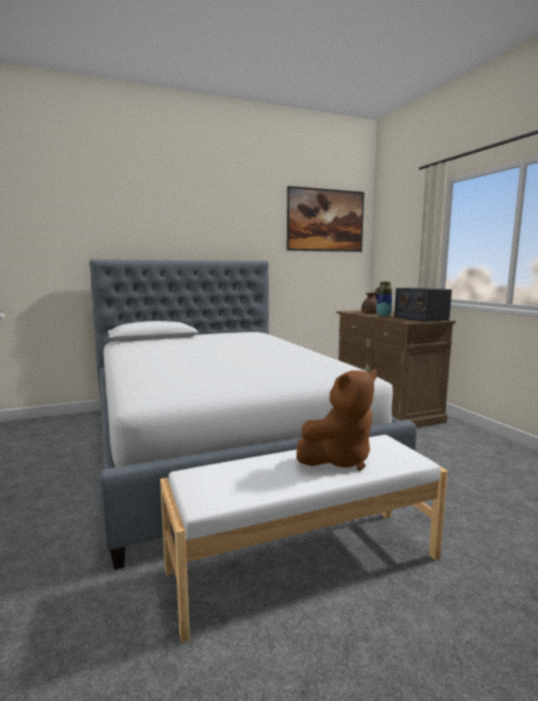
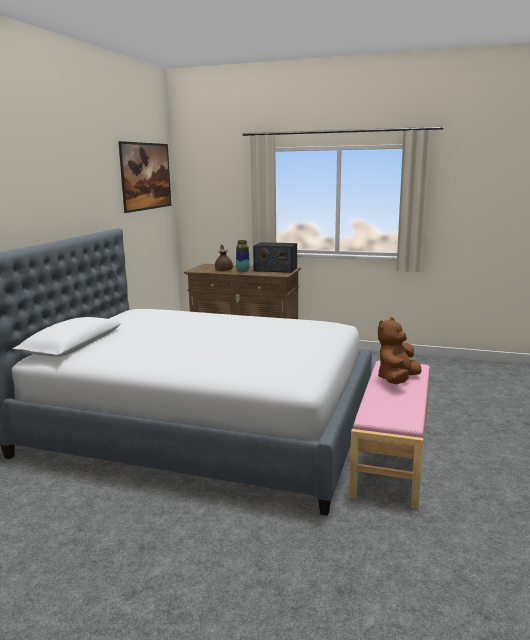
camera: 50 degrees left, 5 degrees up
(304, 563) = (391, 453): white bench -> pink bench
(339, 459) = (397, 380): brown plush toy -> brown plush toy turned 150 degrees counterclockwise

